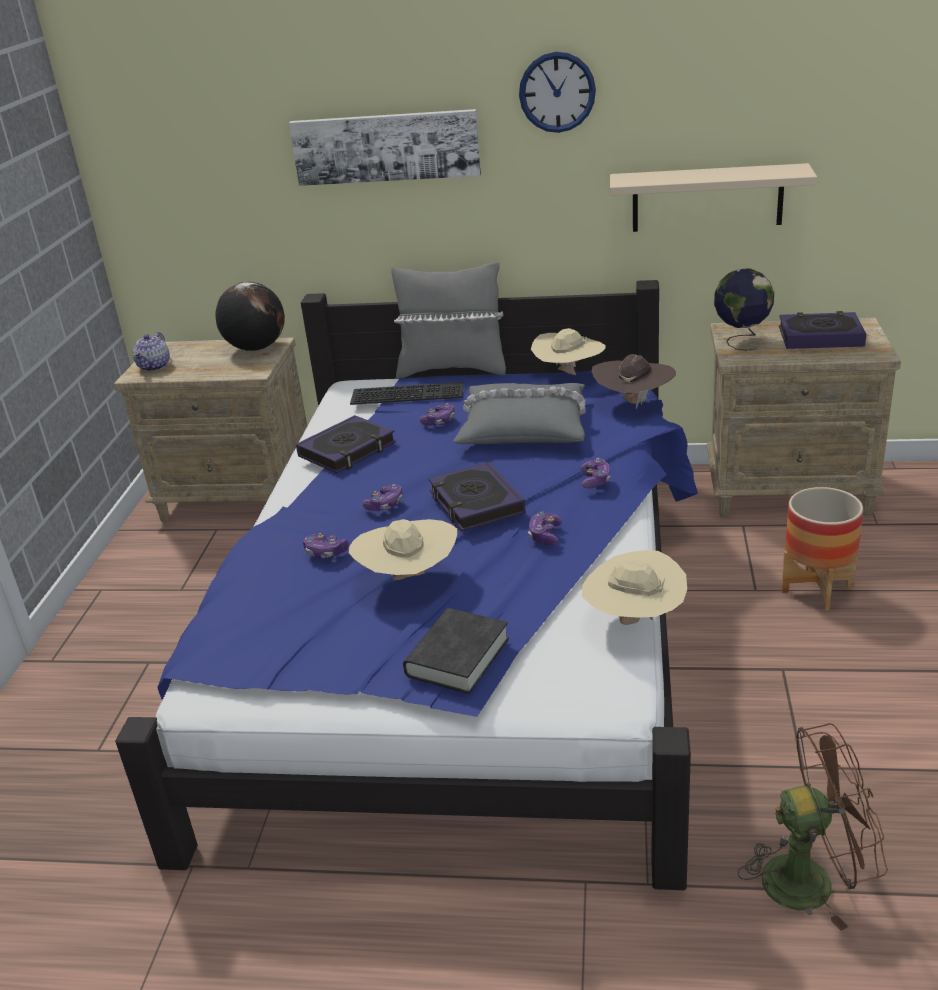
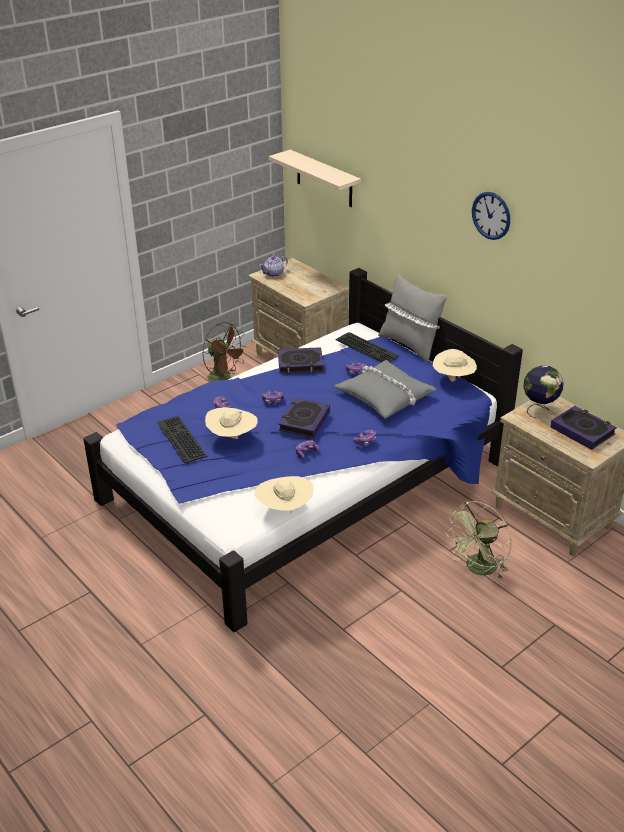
camera: 40 degrees right, 5 degrees up
(256, 348) = (325, 285): globe -> none
(325, 629) = (179, 439): none -> keyboard
(386, 147) = (408, 207): picture -> none
(457, 657) = (202, 479): black book -> none
(634, 403) = (453, 413): brown hat -> none
(707, 198) = (558, 314): beige shelf -> beige shelf (324, 179)
(811, 879) = (280, 664): brown fan -> brown fan (224, 379)
(817, 589) = (478, 570): planter -> green fan

